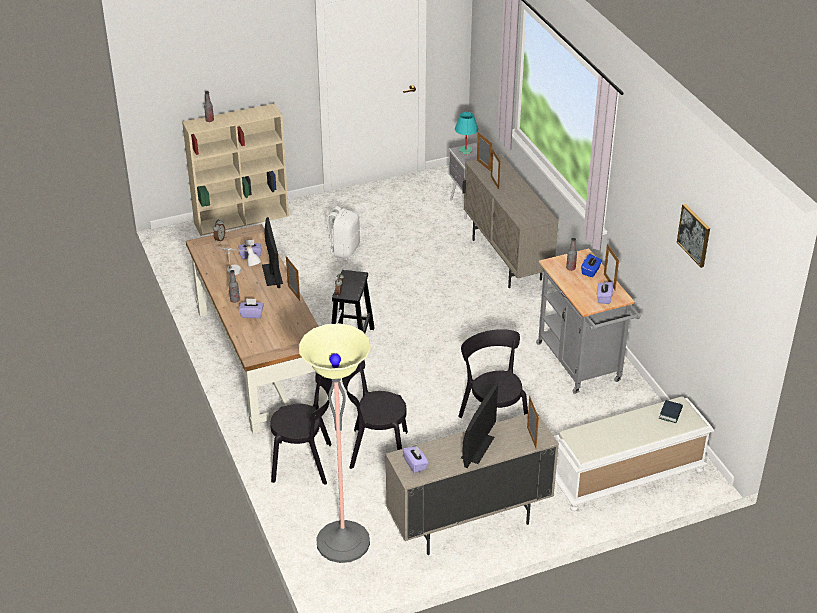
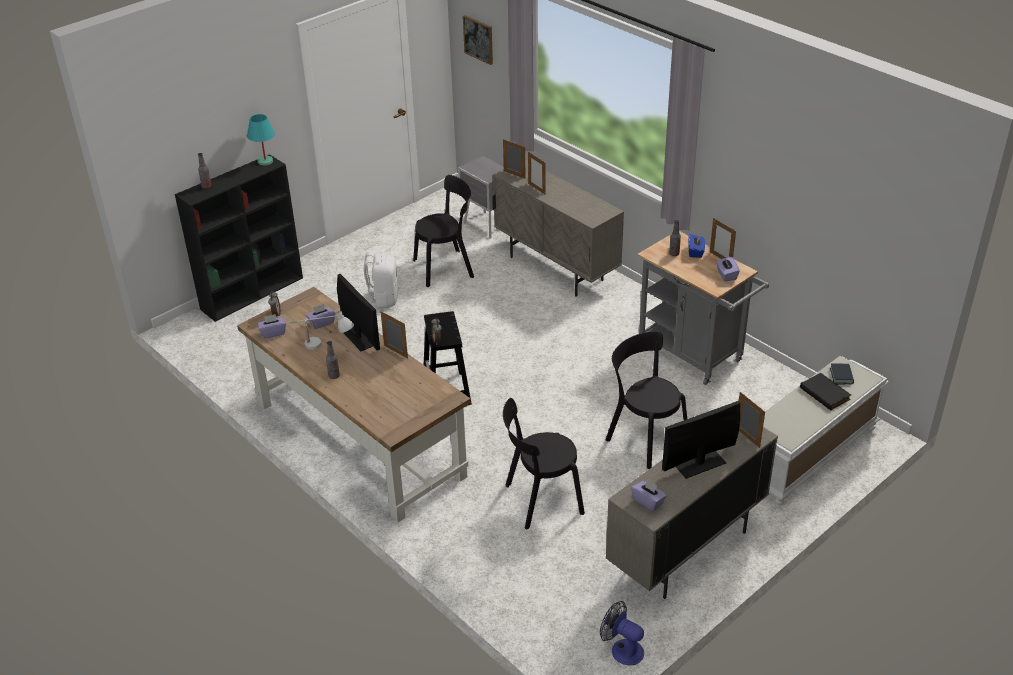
camera: 20 degrees left, 0 degrees up
(242, 219) = (253, 293): beige bookcase -> black bookcase
(252, 314) = (363, 386): purple tissue box -> purple tissue box (273, 333)
(305, 463) = (474, 537): black chair -> black chair (446, 268)
(343, 542) = (567, 613): floor lamp -> none
(369, 582) = (622, 649): none -> fan
(465, 151) = (477, 166): turquoise table lamp -> turquoise table lamp (265, 161)
(477, 447) = (700, 464): monitor -> monitor turned 120 degrees counterclockwise
(646, 424) = (826, 393): none -> black book
(694, 235) = (833, 182): picture -> picture (478, 39)

